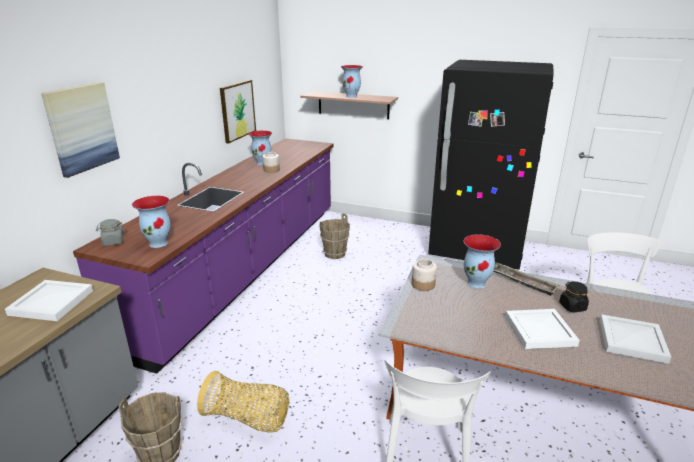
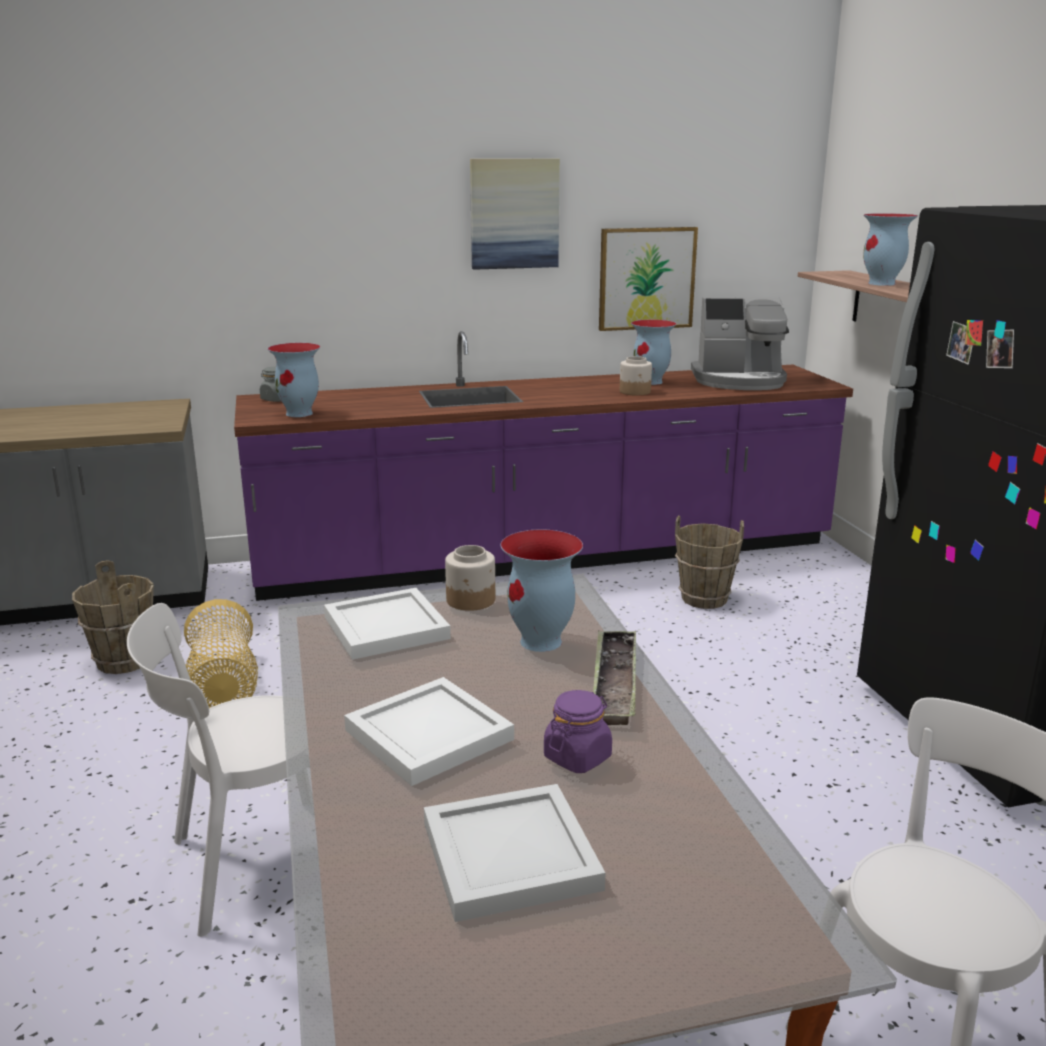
camera: 55 degrees right, 5 degrees down
(52, 303) = (119, 421): white tray -> white tray (385, 628)
(82, 128) = (289, 237): picture -> picture (514, 214)
(291, 152) = (739, 381): none -> coffee machine
(572, 307) = (577, 757): black jar -> purple jar

